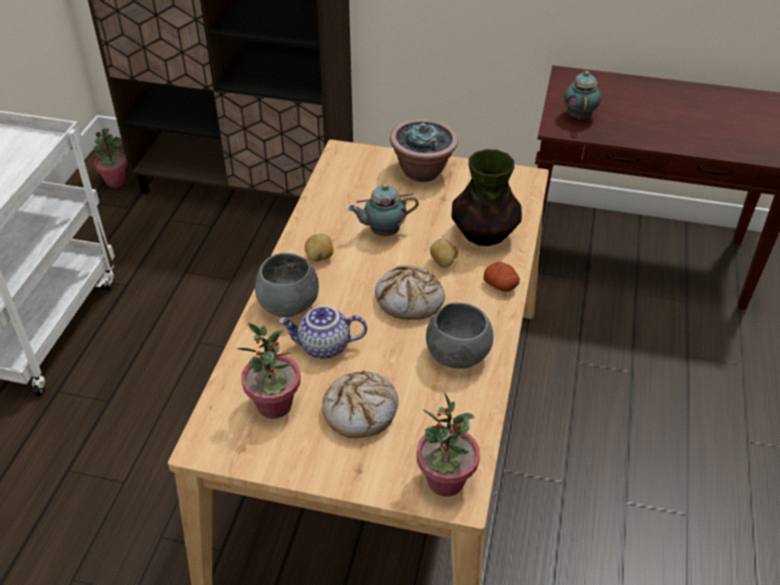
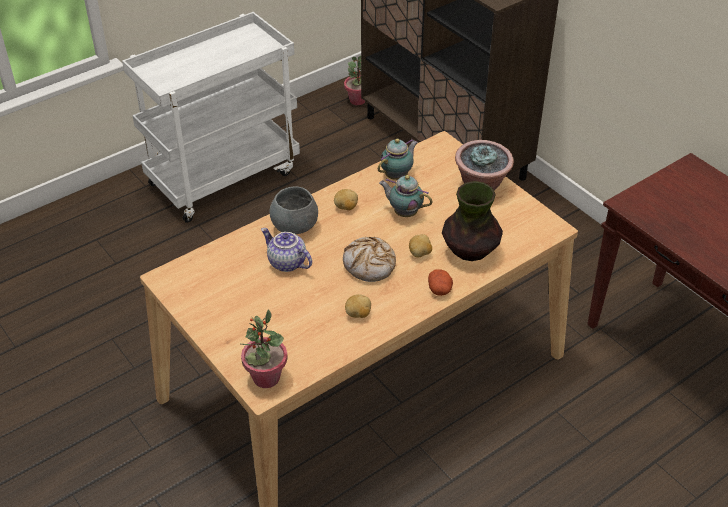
camera: 40 degrees right, 0 degrees up
(274, 405) = (223, 279): potted plant -> none
(360, 410) = (265, 311): bread -> none
(457, 355) = (358, 314): grey bowl -> potato
(579, 115) = (658, 203): teapot -> teapot (397, 176)

